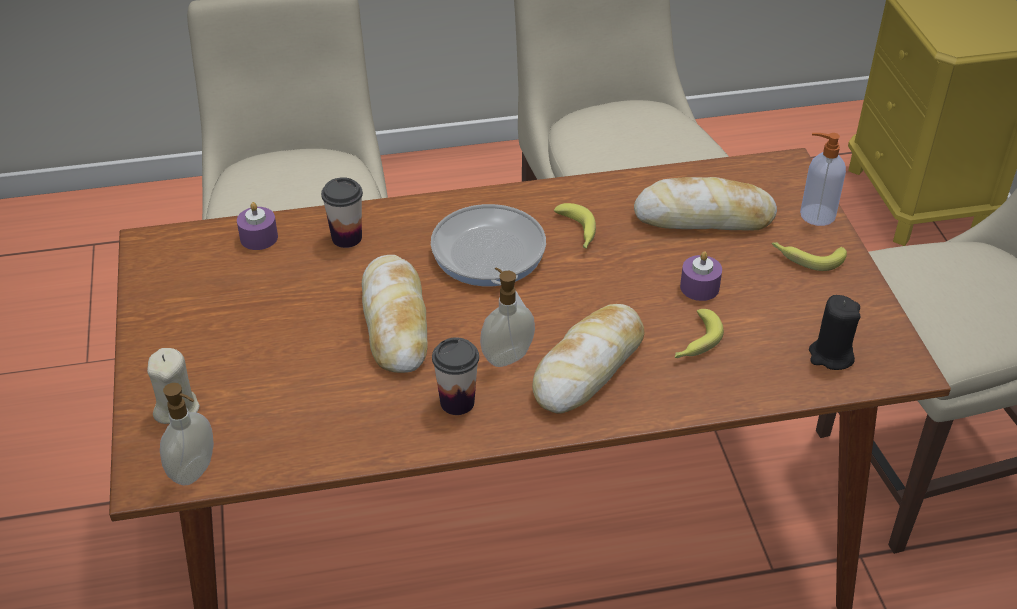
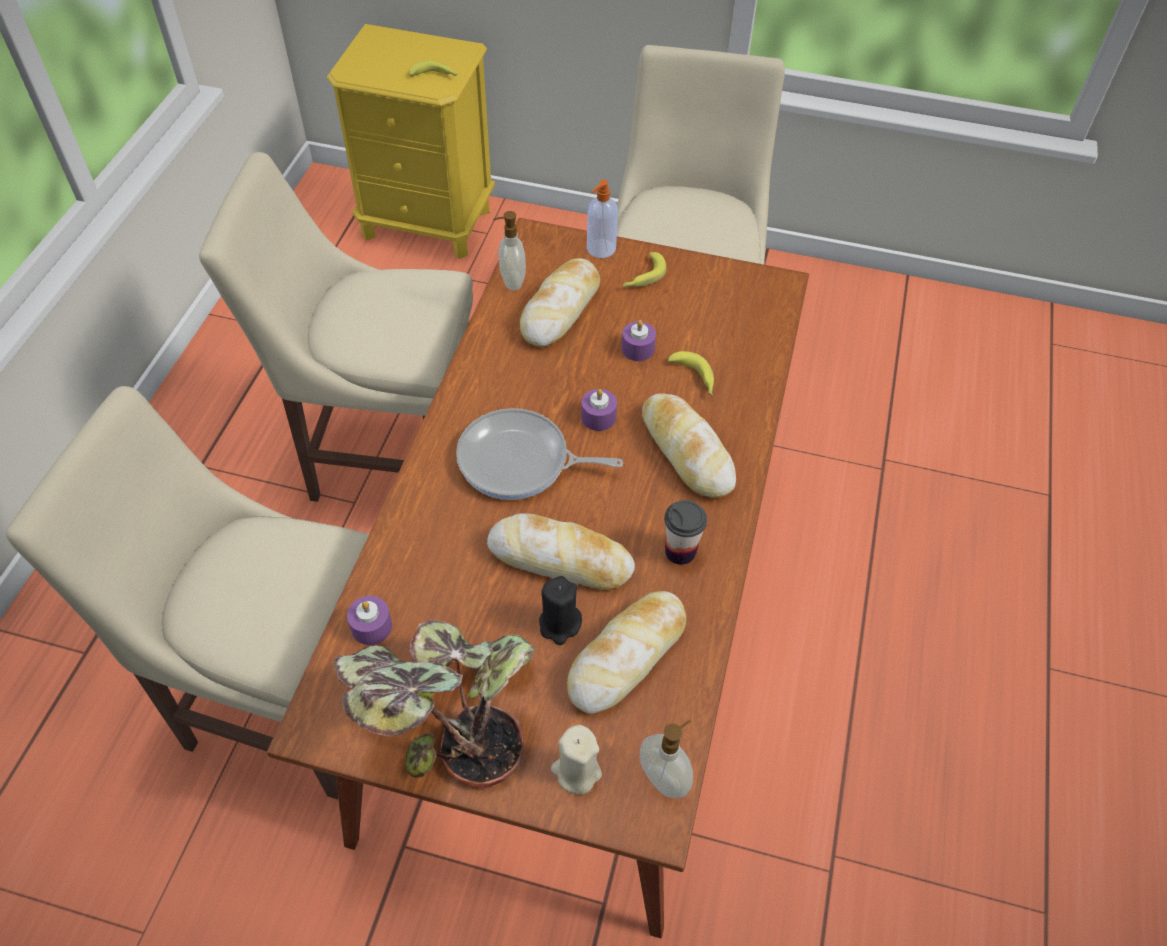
camera: 65 degrees left, 10 degrees up
(196, 309) = (444, 714): none -> potted plant
(313, 403) = (627, 656): none -> bread
(346, 238) = (421, 555): cup -> none
(506, 356) = (645, 498): soap dispenser -> soap dispenser (511, 281)
(577, 232) = (526, 392): banana -> banana (435, 76)
(584, 290) = (598, 417): none -> purple candle
(831, 355) = (748, 314): black candle -> black candle (559, 624)

